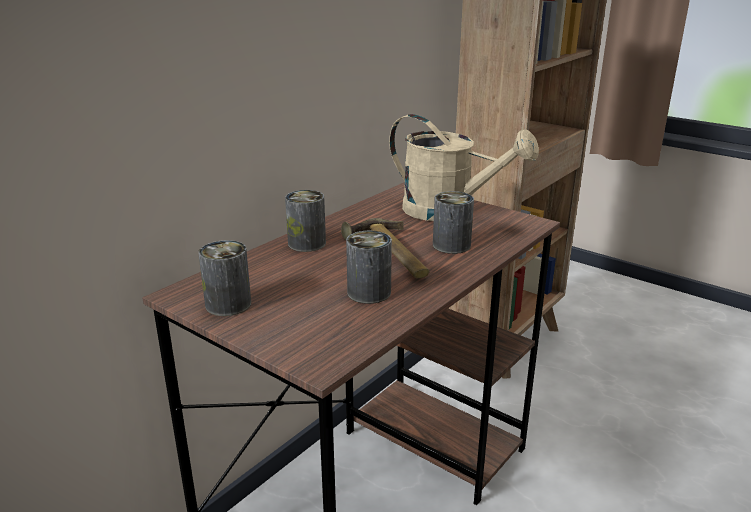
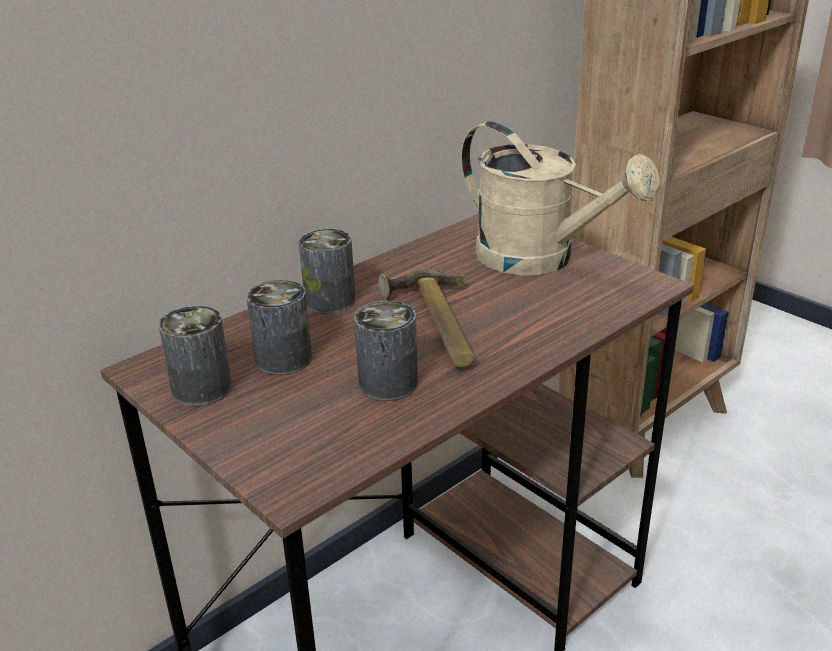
camera: 10 degrees right, 5 degrees up
(451, 245) = (524, 315): can -> can (283, 359)

